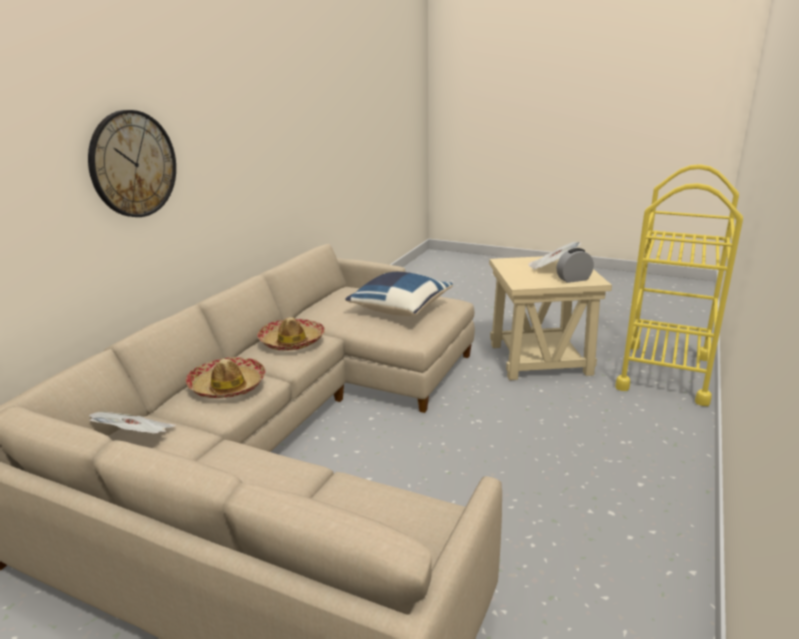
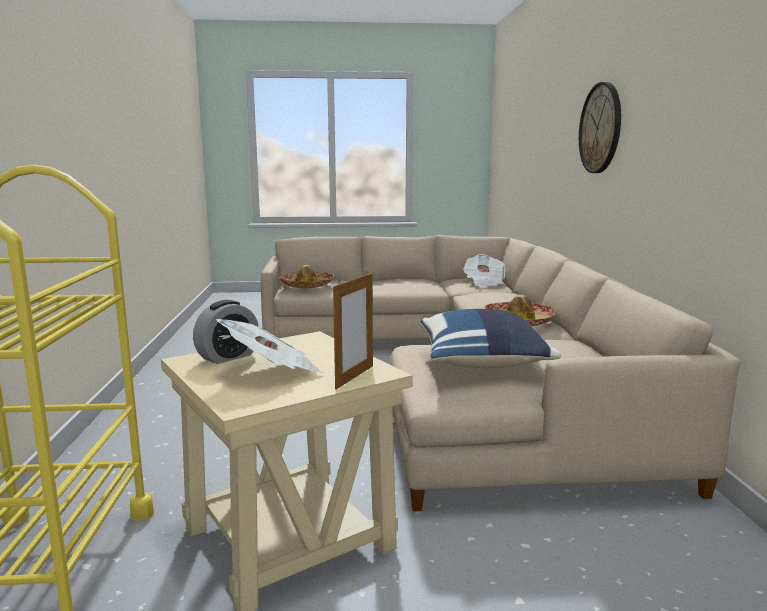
camera: 150 degrees right, 10 degrees down
(227, 386) = (493, 298): hat -> hat (306, 285)
(515, 261) = (354, 377): none -> picture frame

